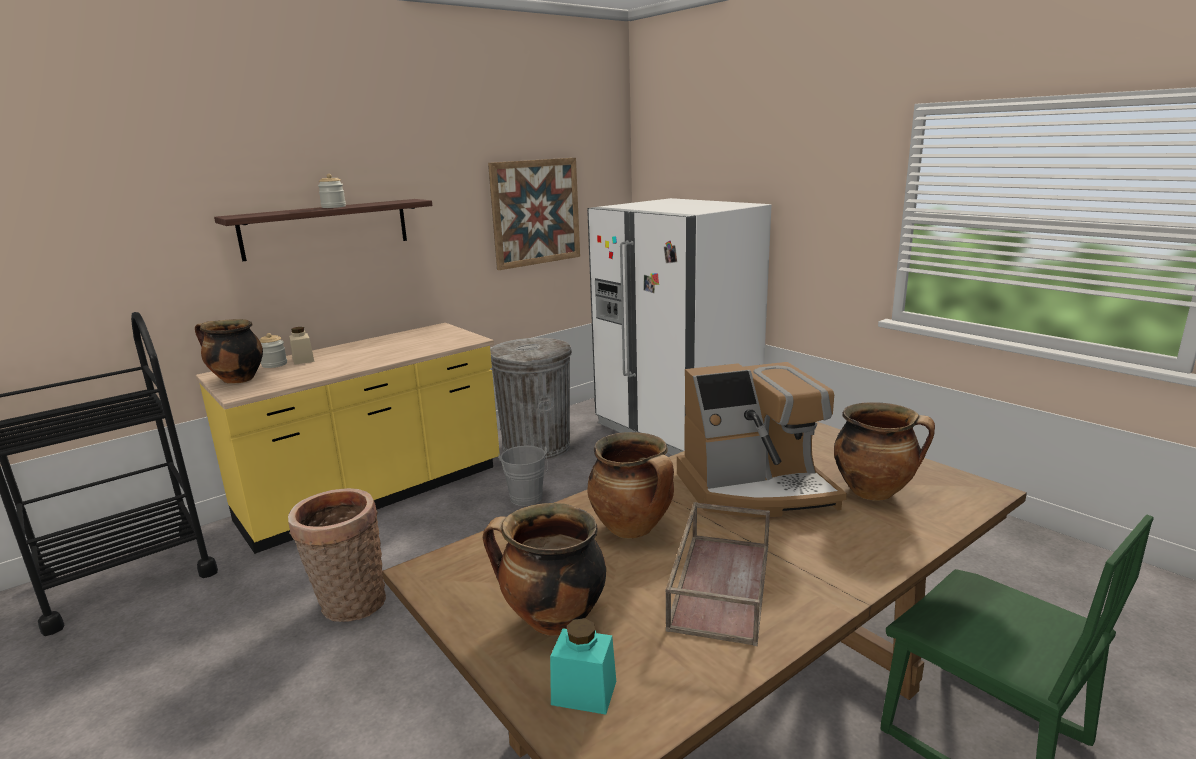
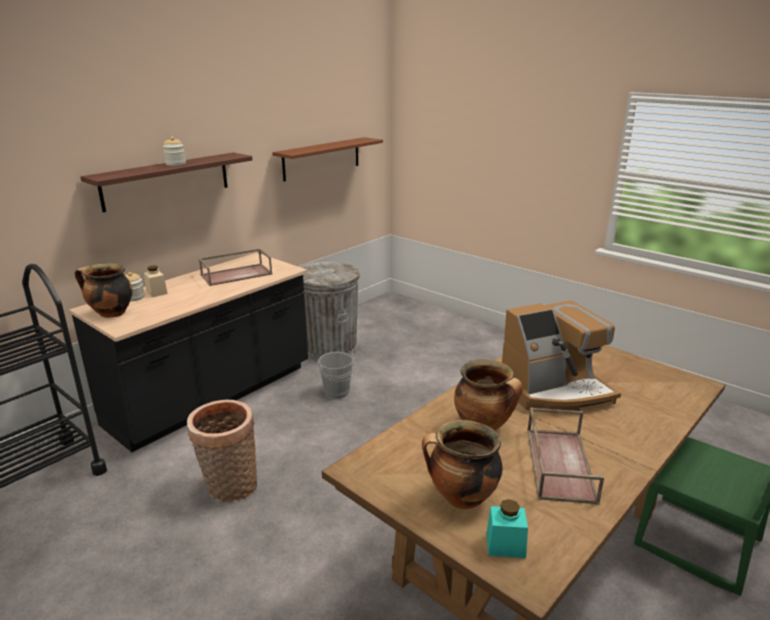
camera: 10 degrees left, 5 degrees up
(374, 495) = (212, 397): yellow counter -> black counter
(407, 343) = (237, 274): none -> brown tray
(536, 212) = (322, 158): picture -> brown shelf
(676, 428) = (434, 328): white fridge -> none
(875, 492) = (632, 389): cooking pot -> none

